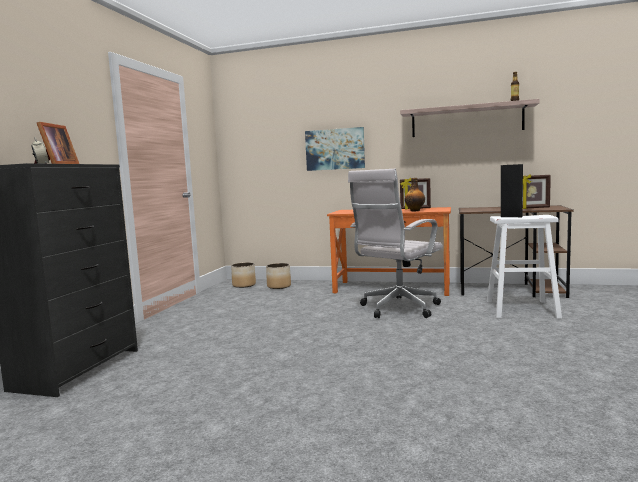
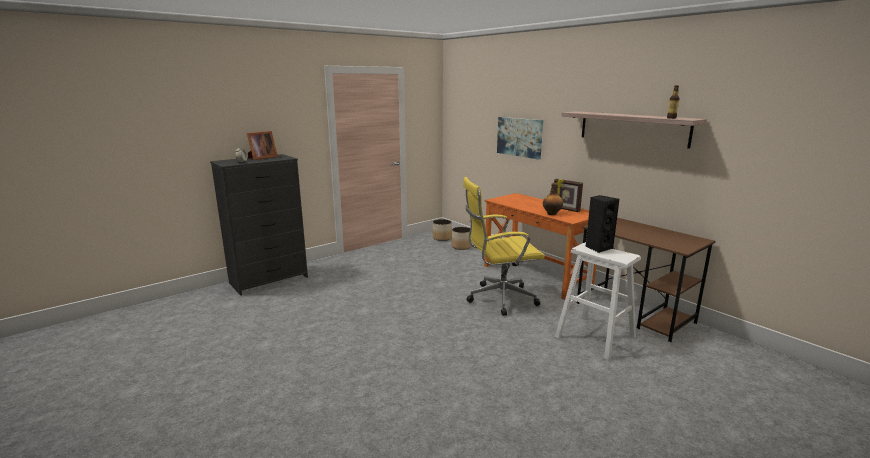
camera: 35 degrees right, 10 degrees up
(397, 309) = (498, 299): white office chair -> yellow office chair
(532, 208) = (661, 239): picture frame -> none

